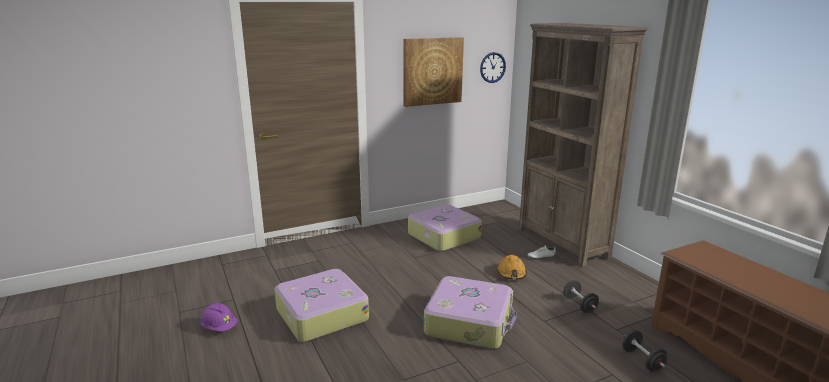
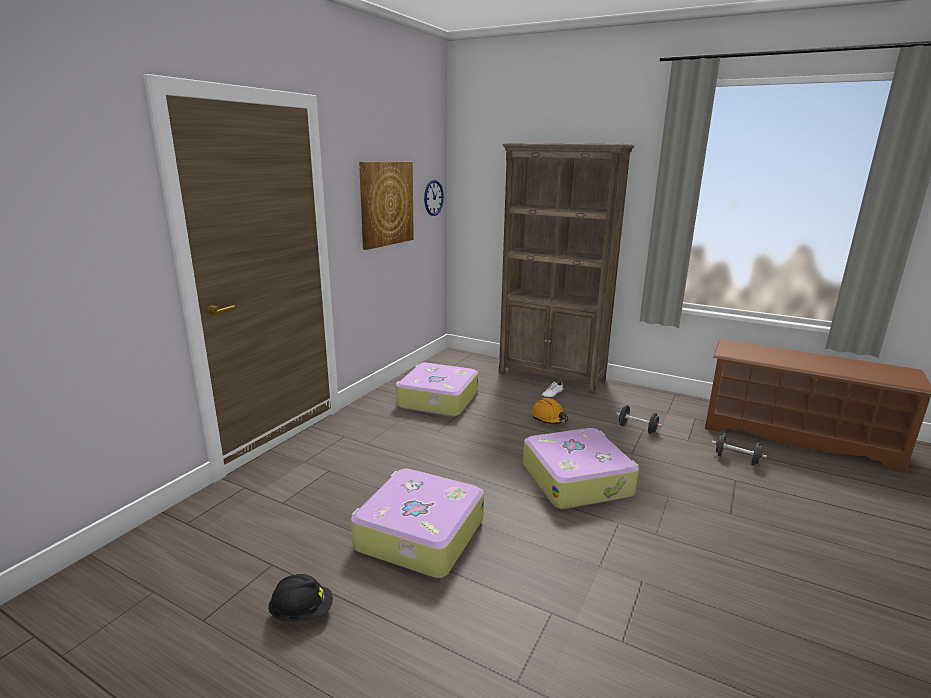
camera: 35 degrees left, 0 degrees up
(219, 328) = (302, 612): purple hard hat -> black hard hat

